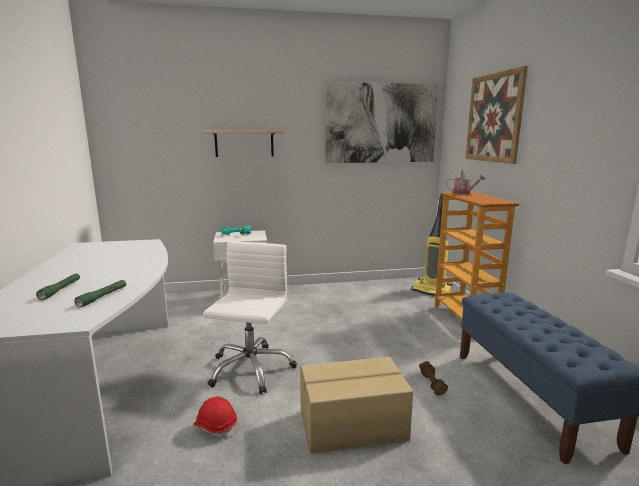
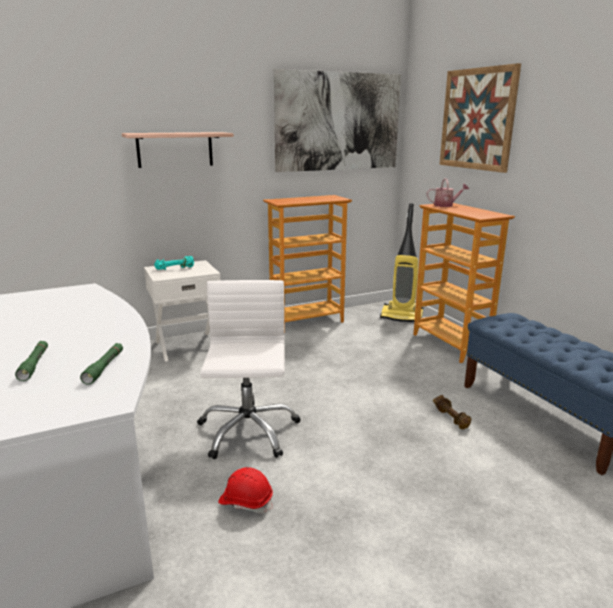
camera: 15 degrees left, 5 degrees up
(347, 287) = (306, 321): none -> bookcase
(353, 426) = (395, 474): cardboard box -> none

